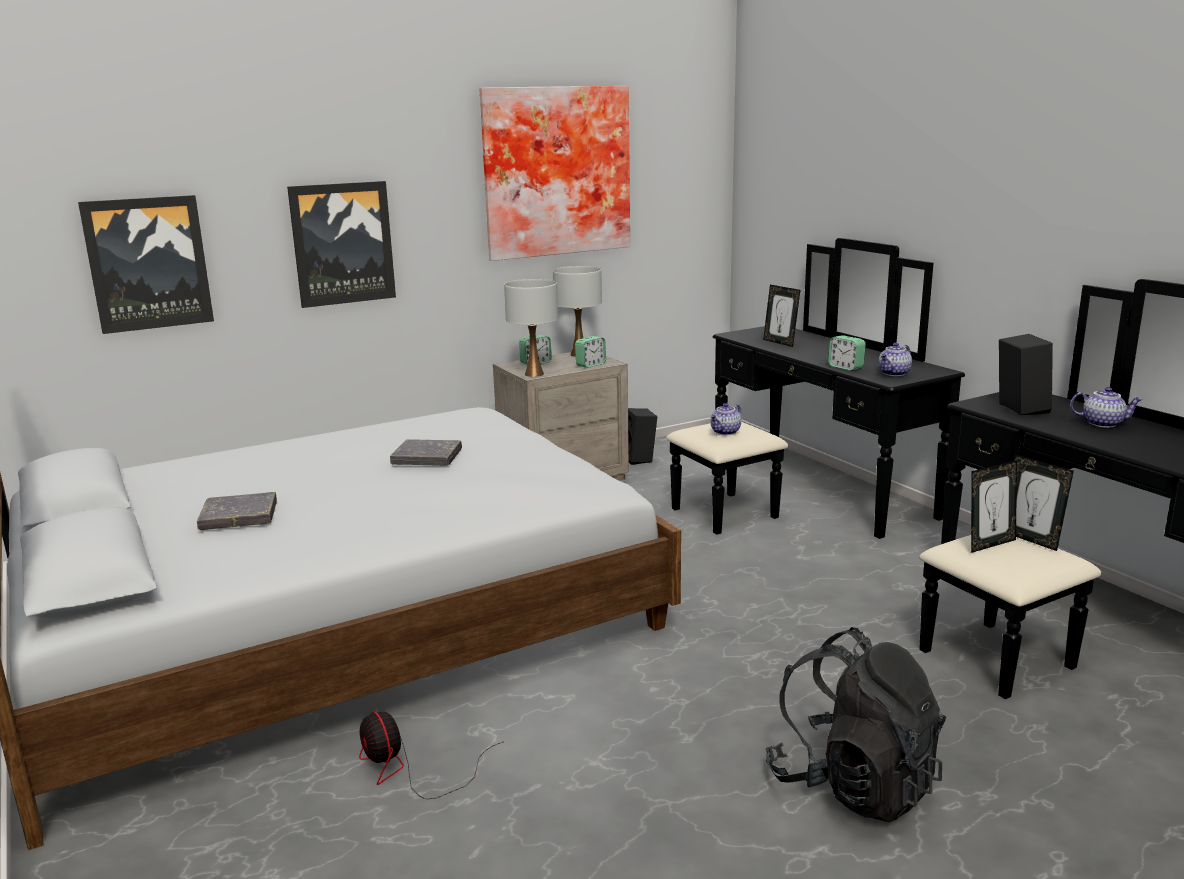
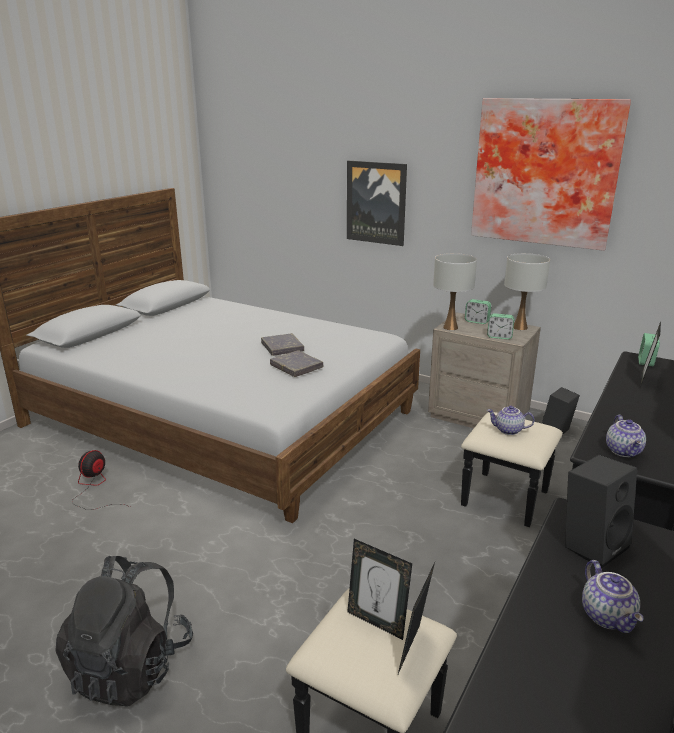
camera: 60 degrees right, 5 degrees up
(148, 263) = (278, 195): picture -> none
(239, 516) = (166, 335): grey book -> grey book (296, 367)
(845, 367) = (607, 423): alarm clock -> alarm clock (646, 362)
(894, 374) = (624, 451): teapot -> teapot turned 105 degrees counterclockwise

